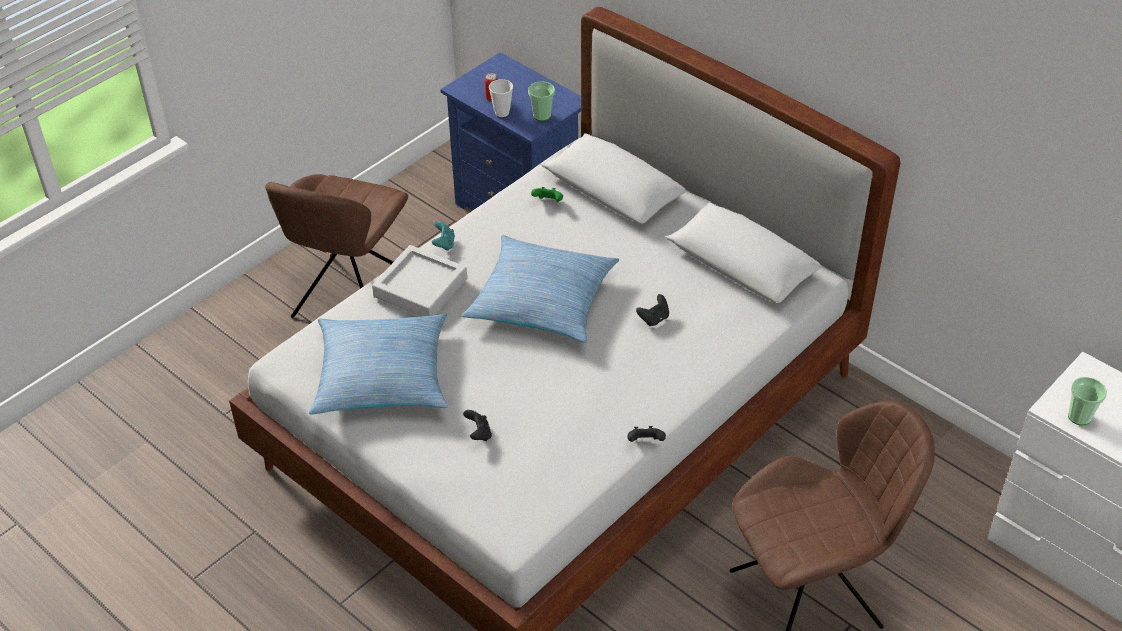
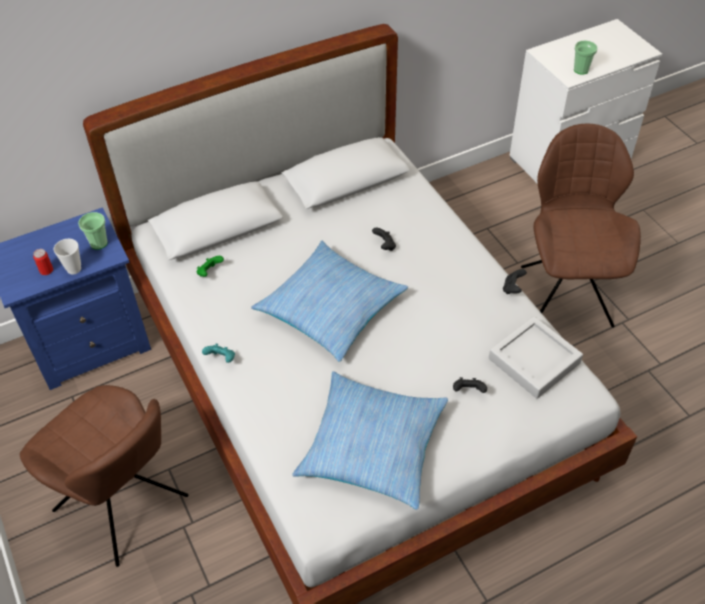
camera: 70 degrees left, 5 degrees up
(420, 288) = (273, 389): grey tray -> grey tray (534, 361)

